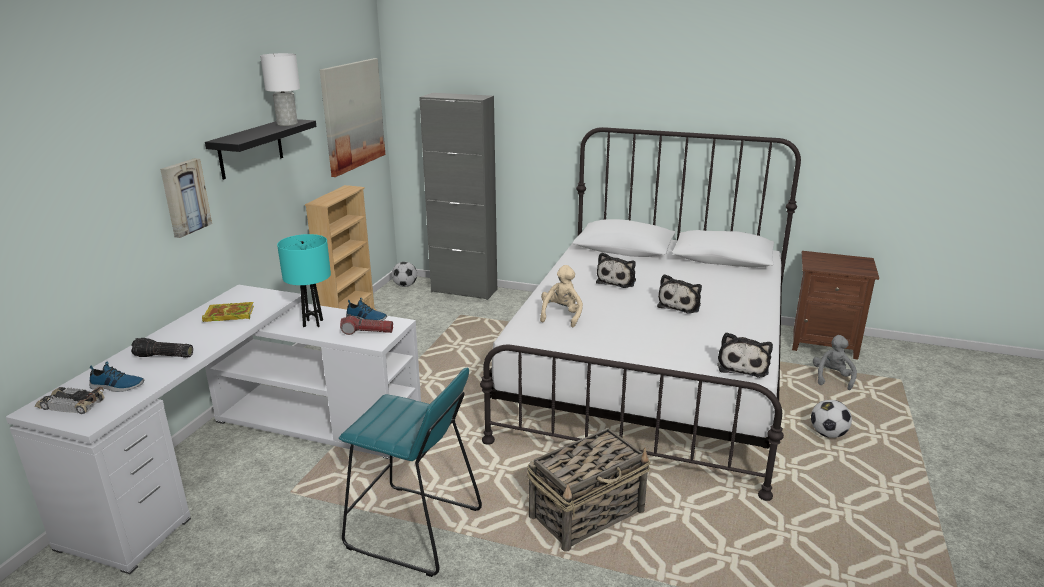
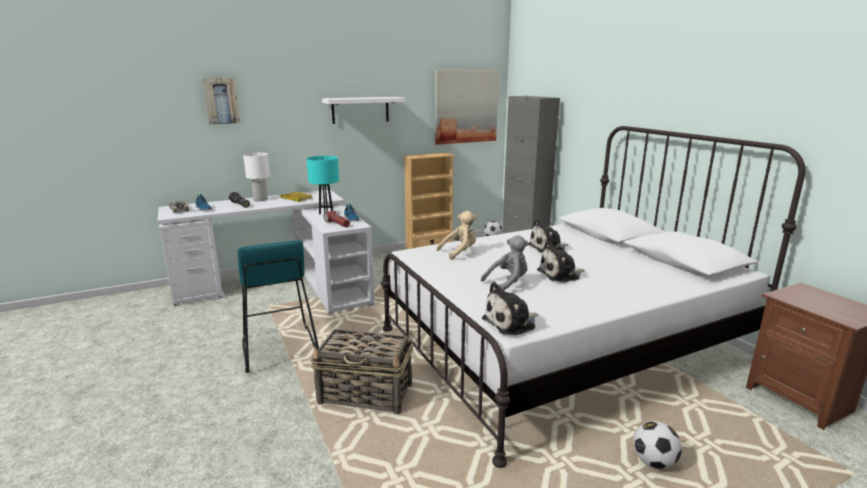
camera: 45 degrees right, 5 degrees down
(184, 197) = (300, 127): picture -> picture (221, 101)
(251, 148) = (360, 110): black shelf -> white shelf
(287, 124) = (384, 97): white table lamp -> white table lamp (260, 199)
(832, 378) = (751, 428): grey plush toy -> grey plush toy (508, 283)

